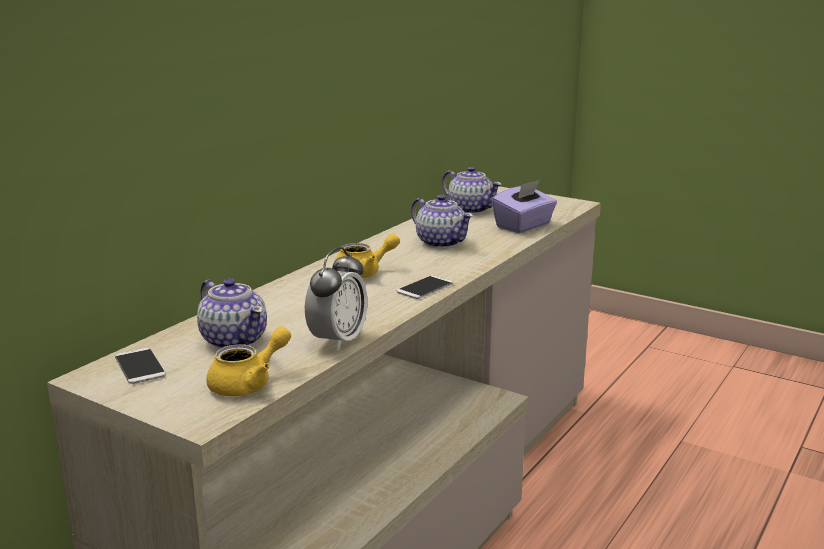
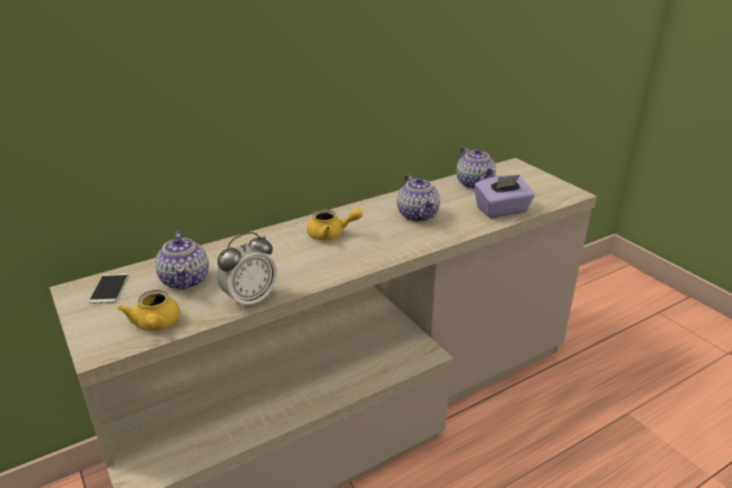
camera: 25 degrees right, 10 degrees up
(249, 383) = (156, 325): yellow teapot -> yellow teapot turned 90 degrees clockwise
(425, 288) = (360, 261): phone -> none

